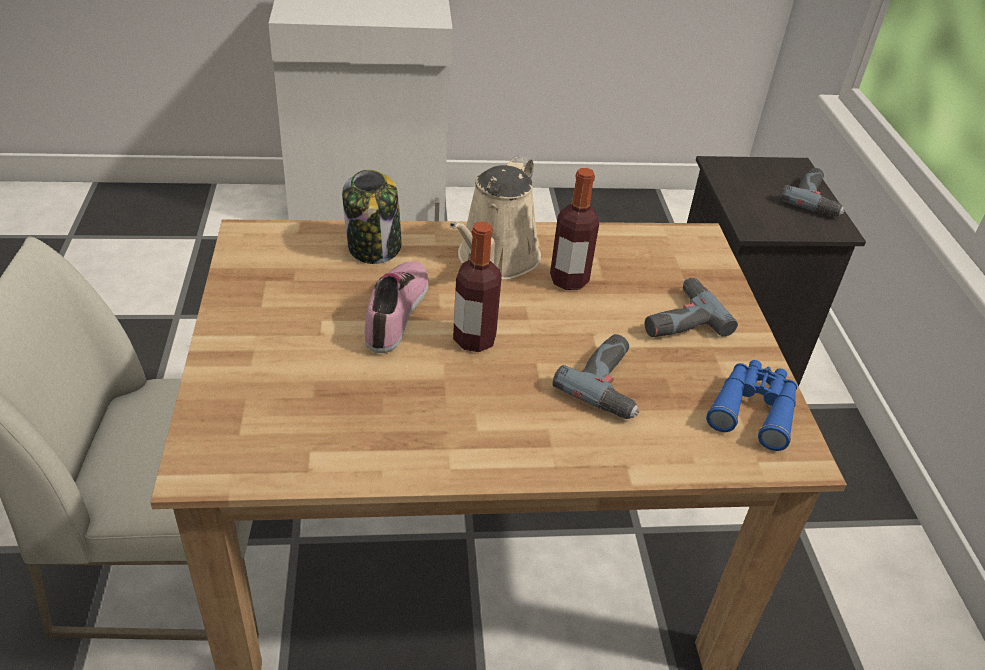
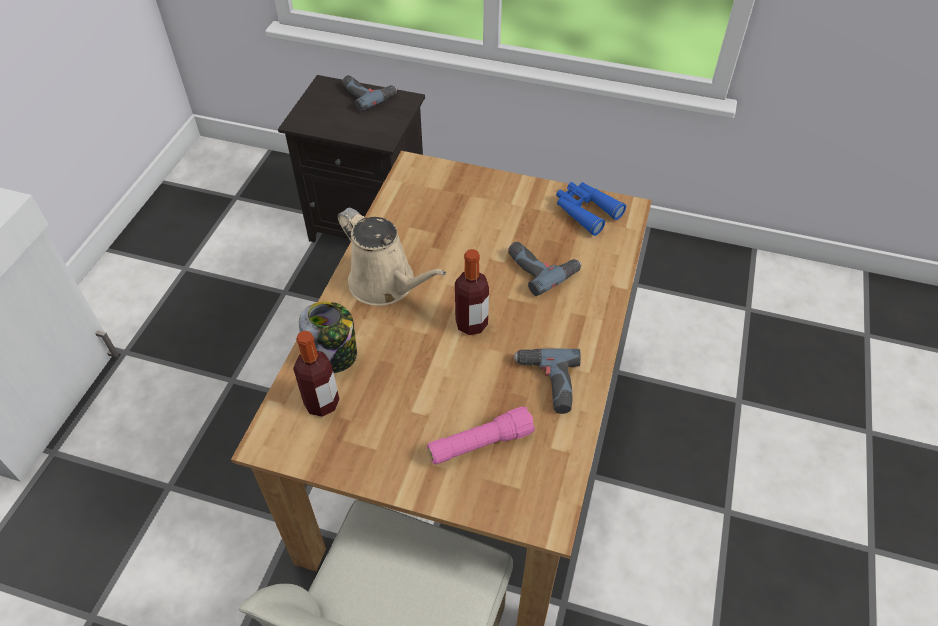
camera: 65 degrees left, 10 degrees up
(294, 385) = (480, 443): none -> pink flashlight
(397, 311) = (421, 360): shoe -> none
(569, 280) = (428, 251): bottle -> bottle (322, 403)
(677, 318) = (492, 211): power drill -> power drill (546, 383)

